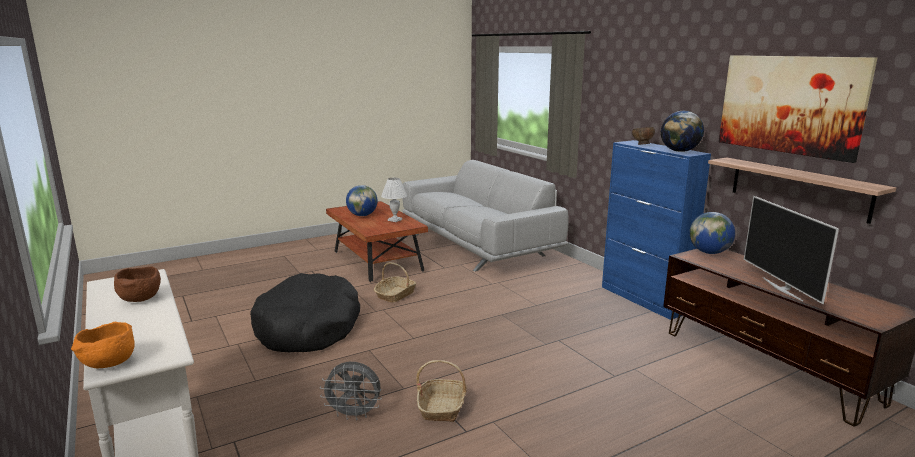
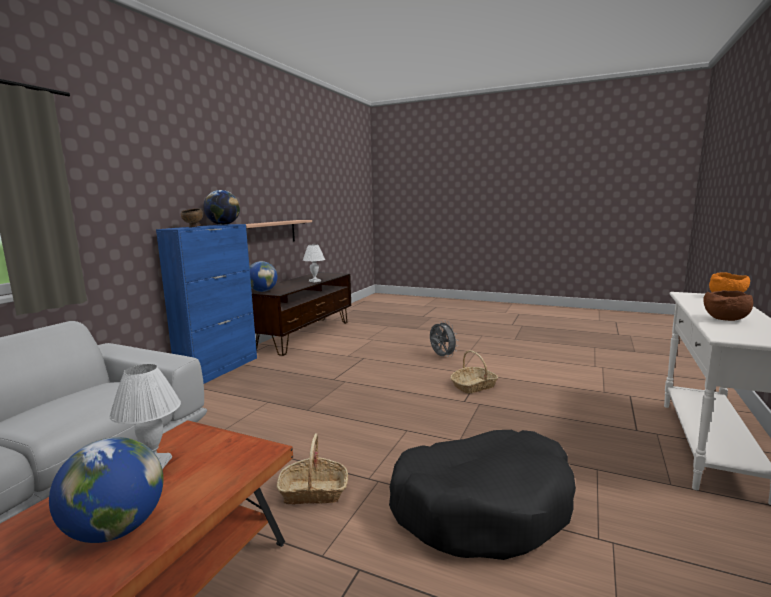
camera: 125 degrees left, 5 degrees down
(354, 415) = (533, 406): grey fan -> grey fan (441, 356)
(782, 289) = (315, 281): television -> white table lamp
(790, 104) = (254, 182): picture -> none

